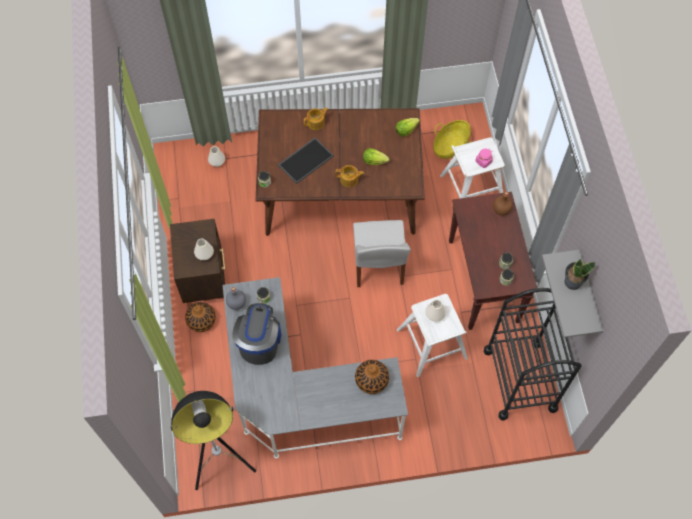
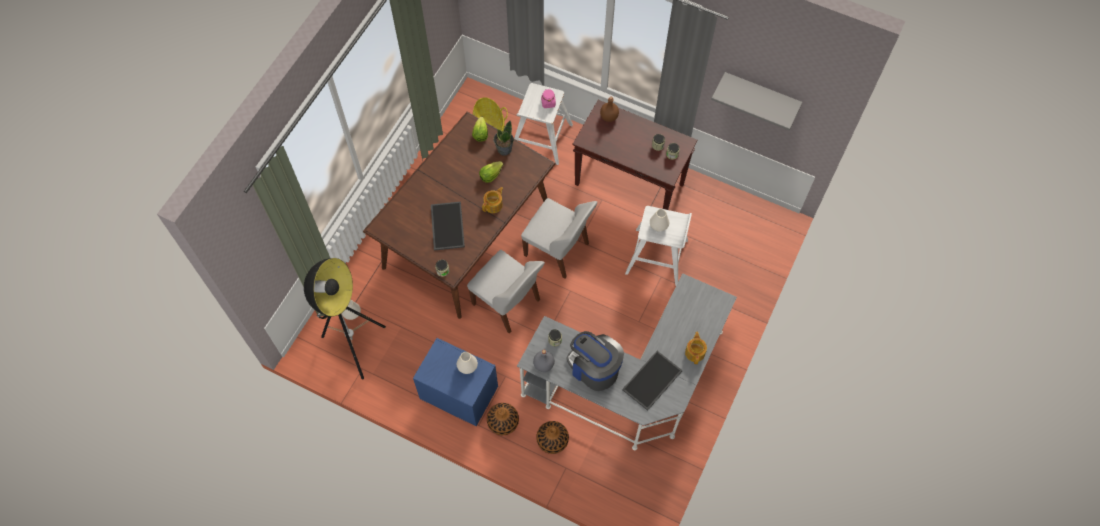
camera: 55 degrees left, 0 degrees up
(204, 275) = (459, 393): brown nightstand -> blue nightstand
(221, 459) = (645, 483): floor lamp -> floor lamp (354, 346)
(279, 393) = (652, 381): none -> tray
(304, 260) = (507, 303): none -> white chair
(316, 123) = (416, 195): teapot -> teapot (695, 352)
(371, 380) = (689, 304): vase -> vase (552, 440)
(520, 379) = (730, 215): black cart -> none
(572, 282) = (749, 94): potted plant -> potted plant (504, 149)

